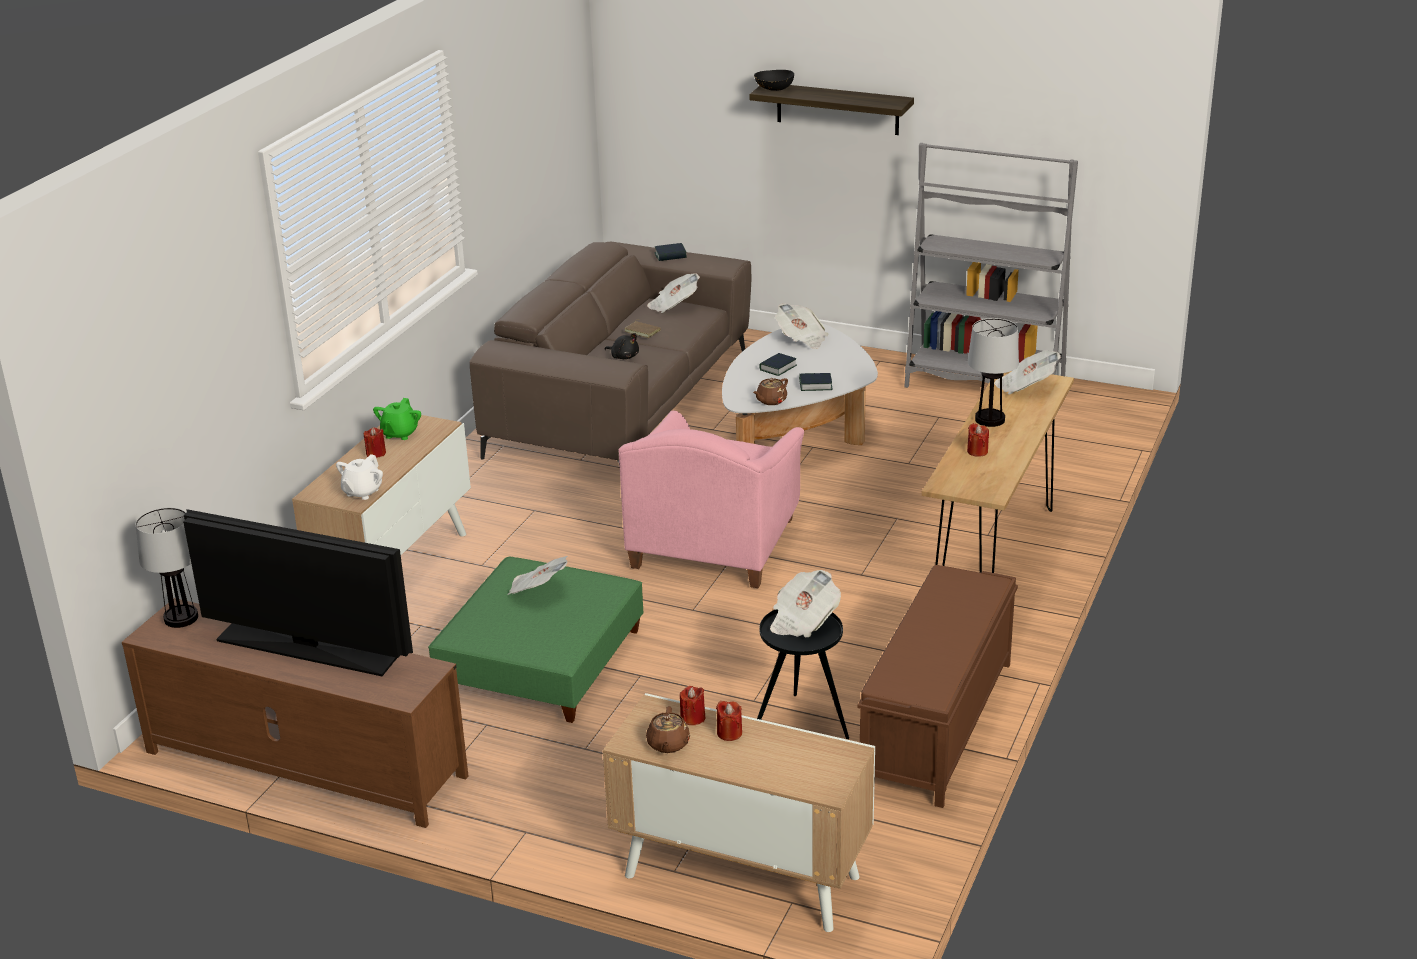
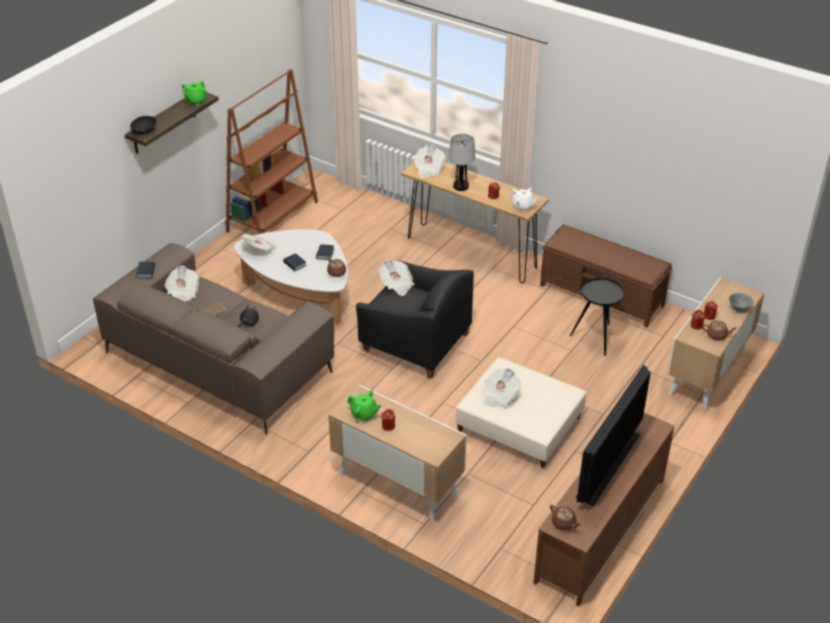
camera: 80 degrees left, 10 degrees up
(181, 618) = (564, 524): table lamp -> brown teapot
(362, 492) = (439, 433): white teapot -> white teapot (523, 207)
(541, 662) = (519, 424): green ottoman -> beige ottoman
(715, 544) = (415, 343): pink armchair -> black armchair
(769, 772) = (739, 308): none -> grey bowl
(803, 621) = (595, 290): newspaper -> newspaper (396, 285)
(877, 100) = (195, 101): none -> green teapot
(985, 383) = (273, 217): grey bookcase -> brown bookcase

